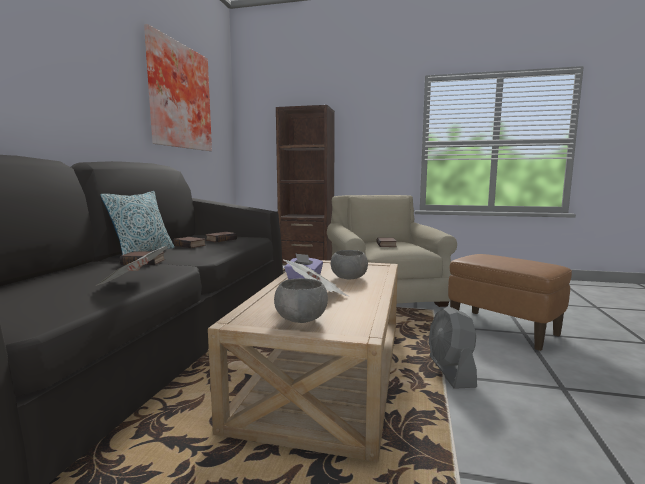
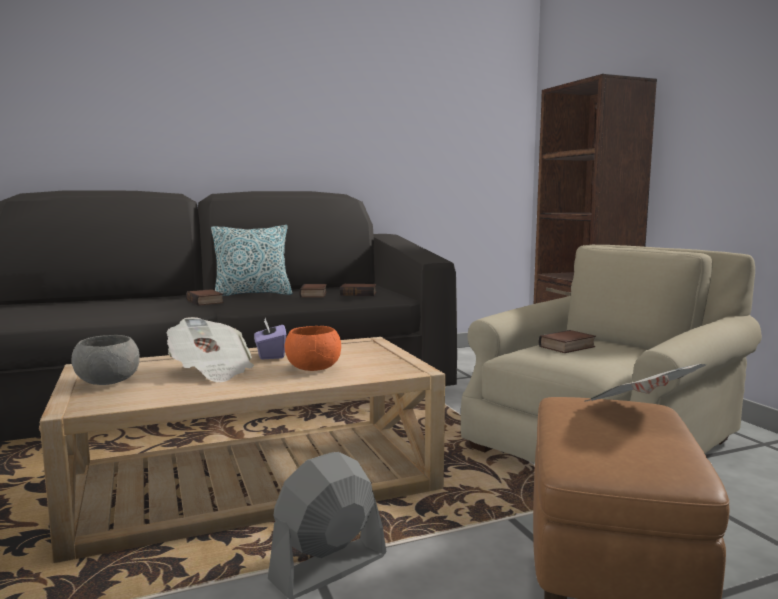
camera: 55 degrees right, 0 degrees up
(134, 283) = (128, 316): newspaper -> newspaper (640, 412)
(178, 97) = (396, 100): picture -> none
(349, 277) = (314, 368): grey bowl -> orange bowl

